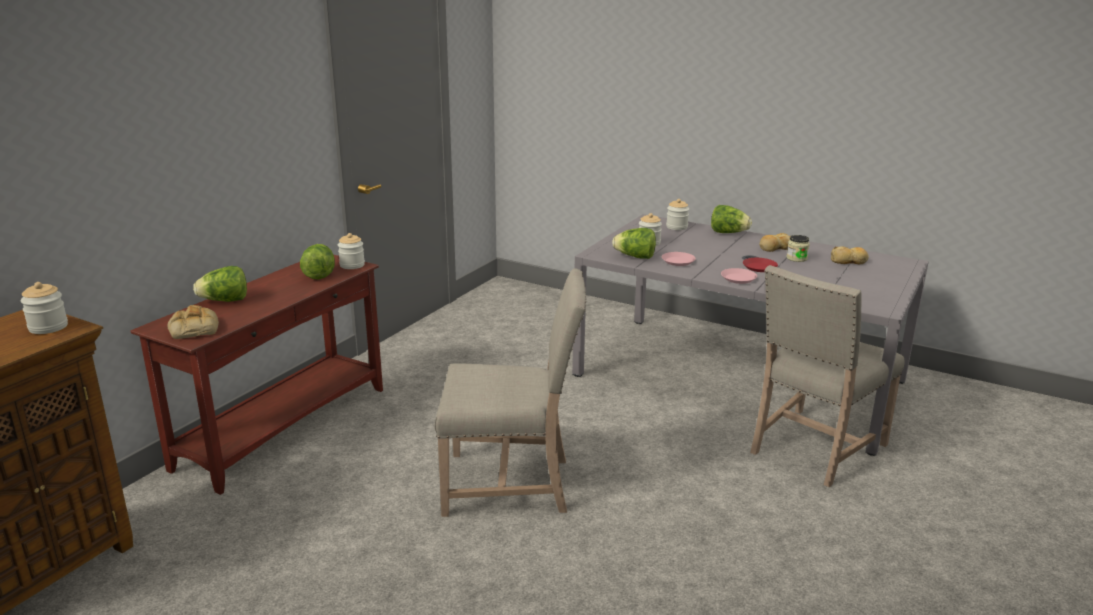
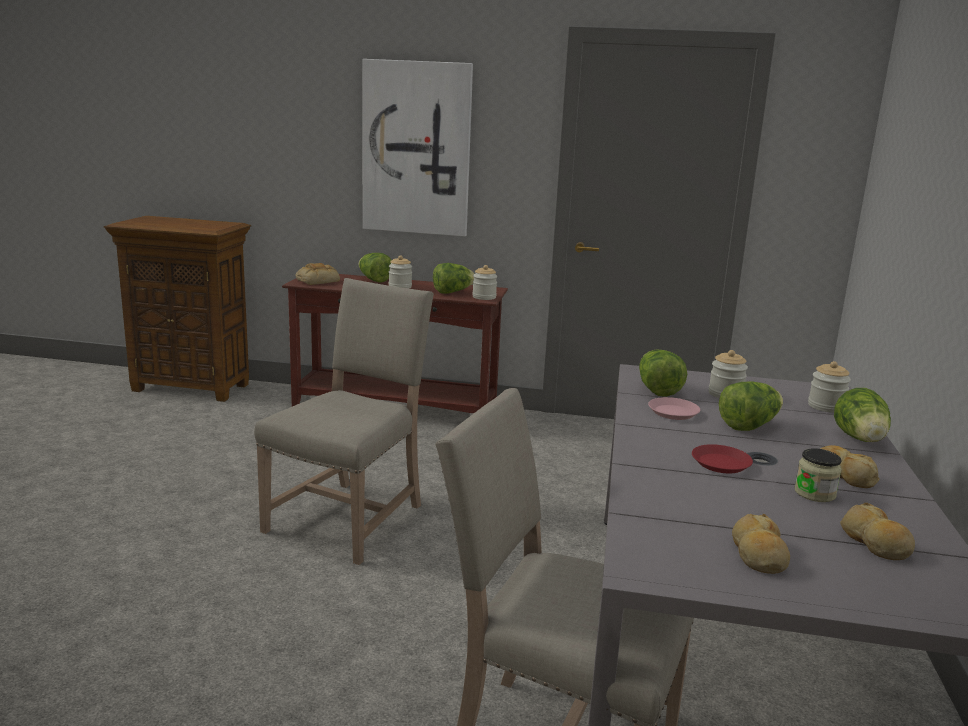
camera: 70 degrees right, 5 degrees down
(48, 327) = (208, 227): jar -> jar (400, 287)
(216, 135) = (416, 149): none -> picture
(511, 484) = (350, 517): beige chair -> beige chair turned 135 degrees counterclockwise
(703, 250) = (748, 426): none -> lettuce
(738, 278) = (651, 450): pink plate -> none
(864, 284) = (758, 555): none -> bread

